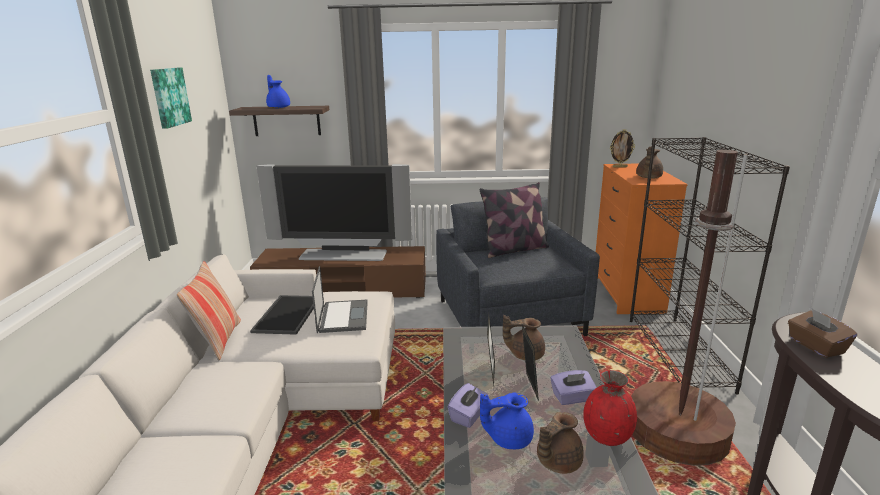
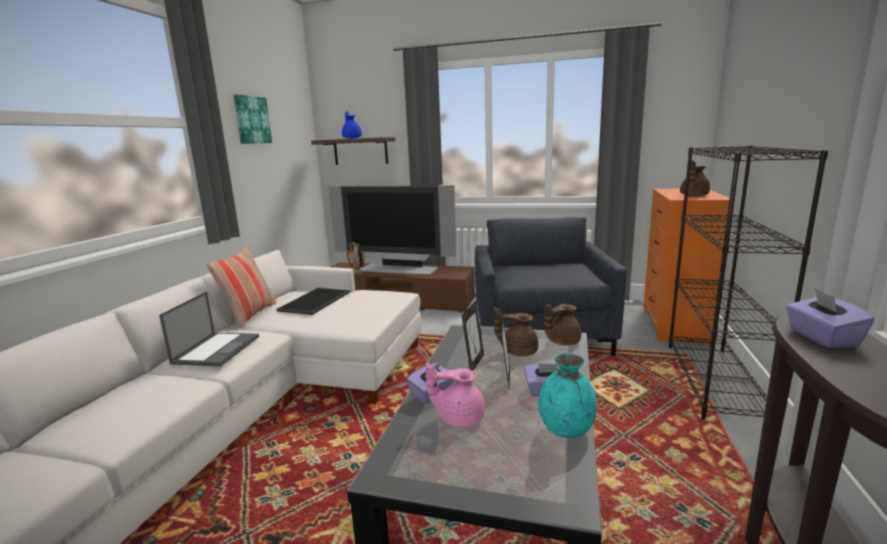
camera: 15 degrees right, 5 degrees down
(343, 316) = (359, 305): laptop -> laptop (217, 349)
(508, 438) = (459, 417): blue teapot -> pink teapot
(514, 250) = (545, 265): pillow -> none
(557, 462) = (497, 444): brown teapot -> brown teapot (561, 342)
(607, 436) = (566, 429): red vase -> turquoise vase
(620, 167) = (668, 190): picture frame -> picture frame (357, 273)
(676, 431) = (683, 454): brown floor lamp -> none
(815, 346) = (821, 337): brown tissue box -> purple tissue box

